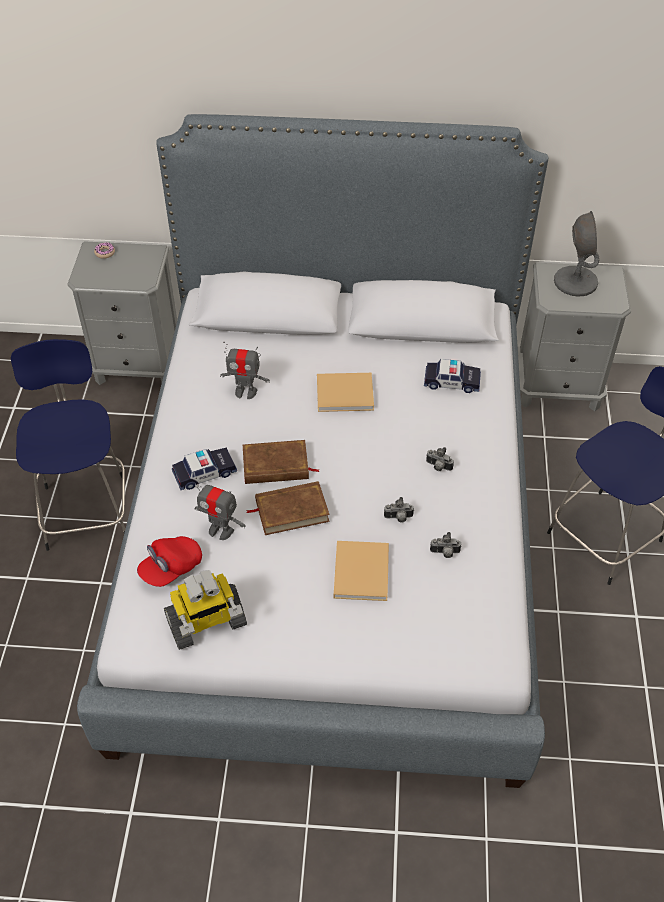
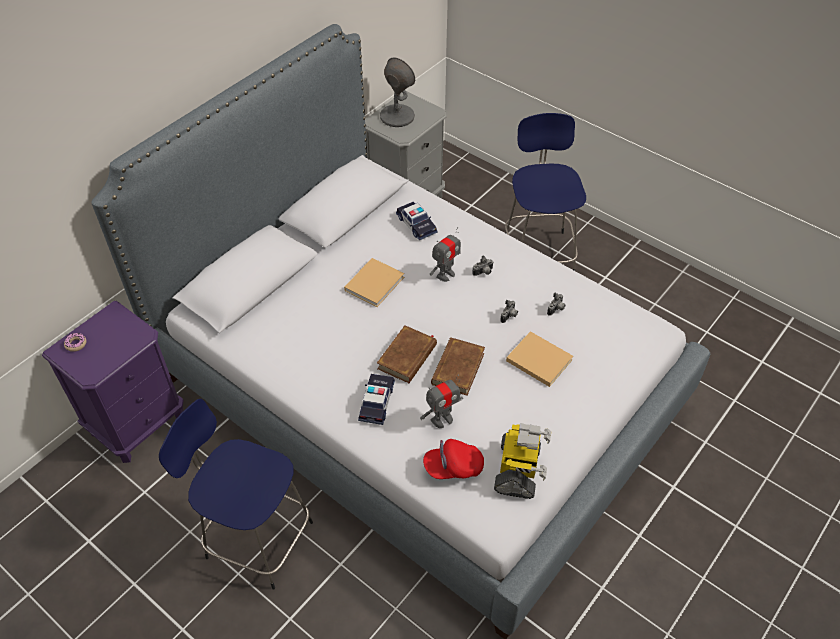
camera: 55 degrees left, 0 degrees up
(138, 365) = (137, 423): grey nightstand -> purple nightstand
(171, 568) = (453, 467): red cap -> red cap turned 90 degrees clockwise
(245, 392) = (318, 337): toy robot -> toy robot (445, 274)
(451, 382) = (416, 225): toy car -> toy car turned 105 degrees clockwise

